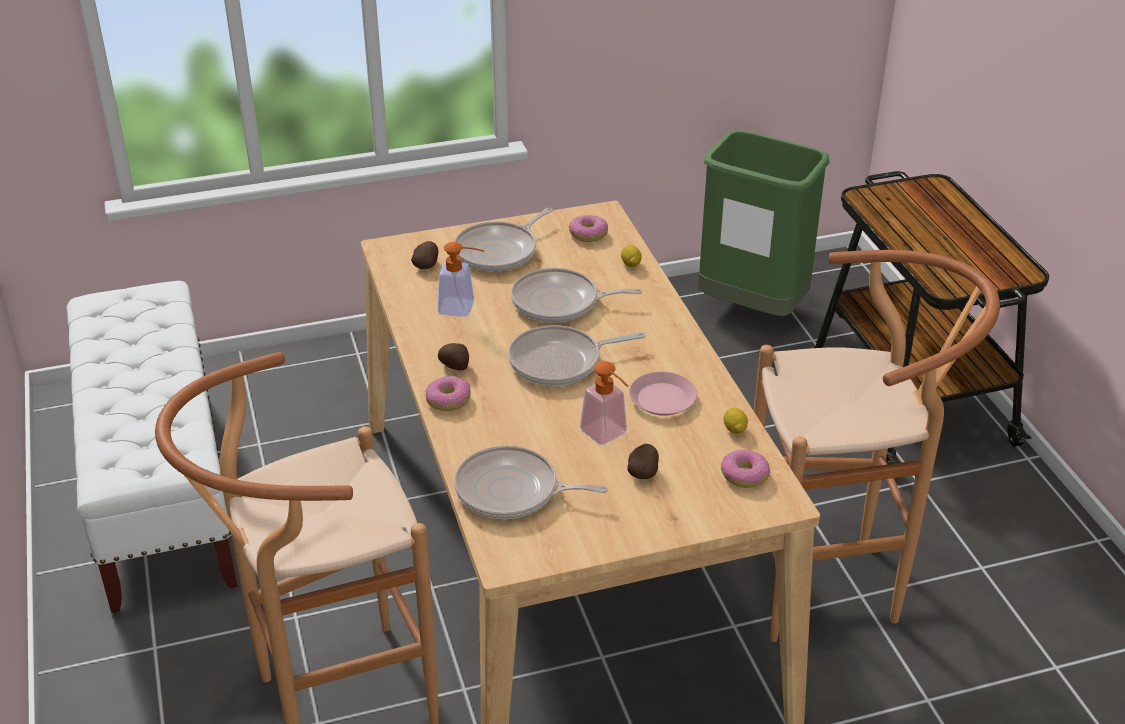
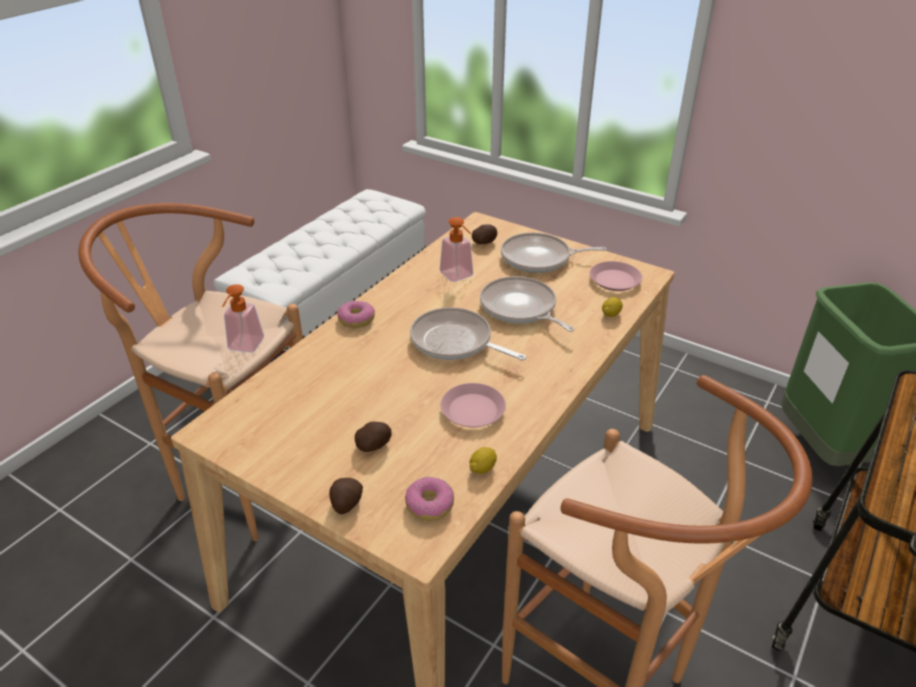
camera: 50 degrees right, 0 degrees up
(455, 366) = (395, 304): potato -> potato (346, 504)
(512, 491) = (287, 395): frying pan -> none
(588, 234) = (615, 280): donut -> pink plate
(608, 435) = (398, 406): soap dispenser -> soap dispenser (243, 348)

